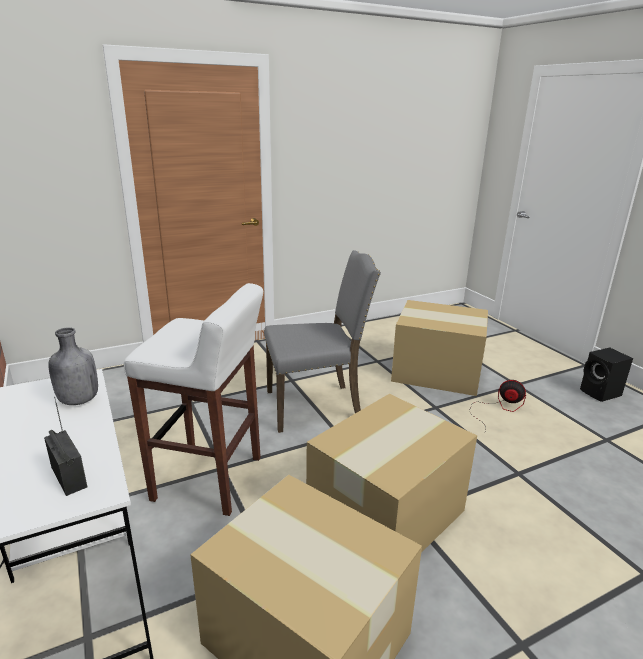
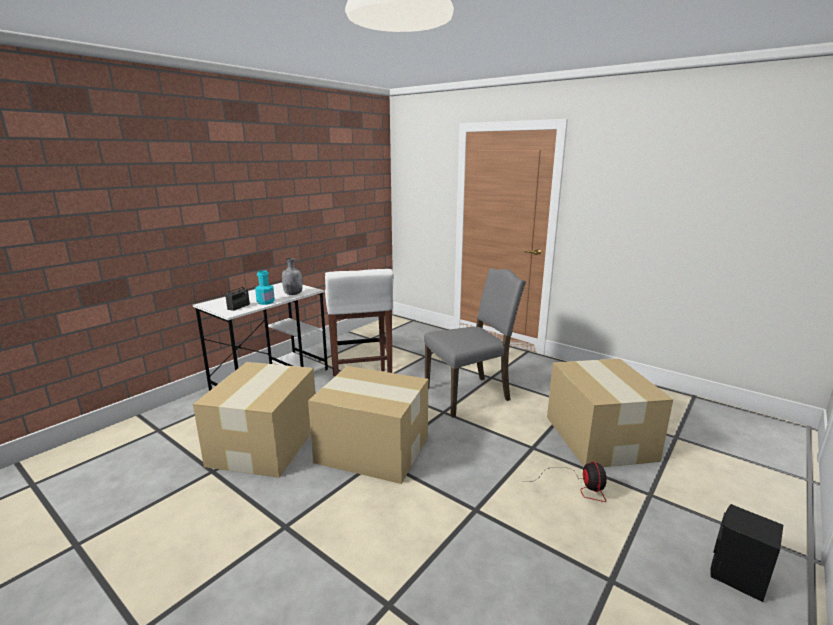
camera: 65 degrees right, 5 degrees down
(86, 437) = (265, 302): none -> turquoise bottle
(315, 405) = (469, 394): grey chair -> grey chair turned 75 degrees counterclockwise

